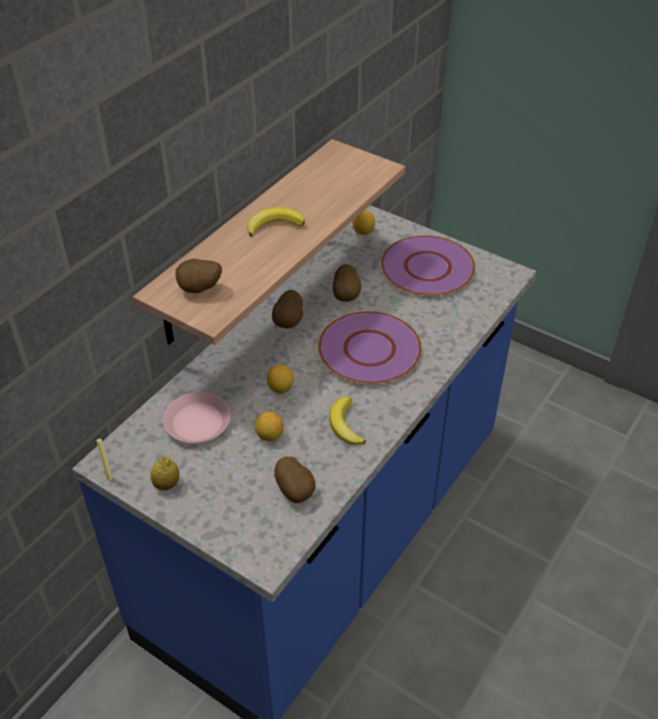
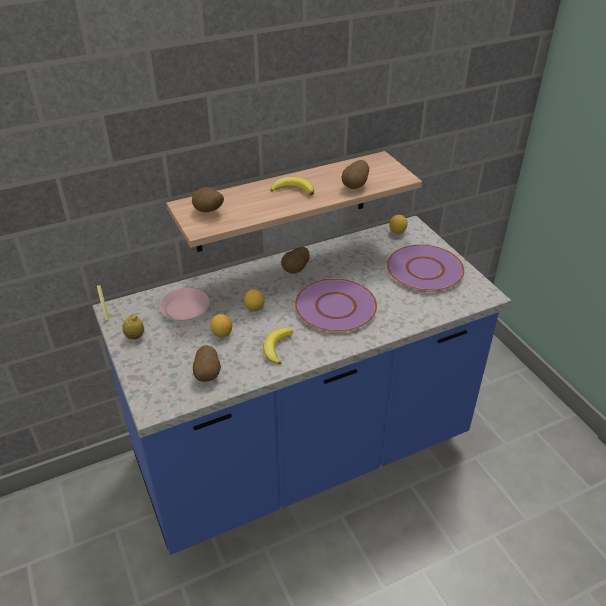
camera: 30 degrees right, 5 degrees down
(346, 296) = (350, 267): potato -> potato (355, 186)

